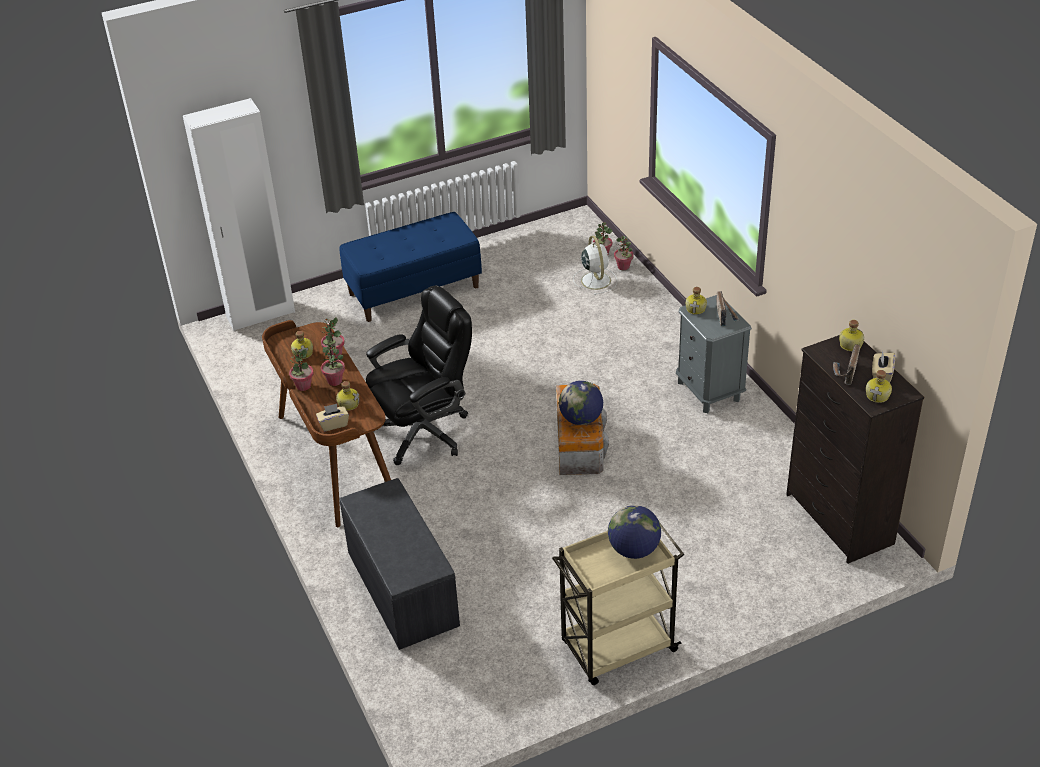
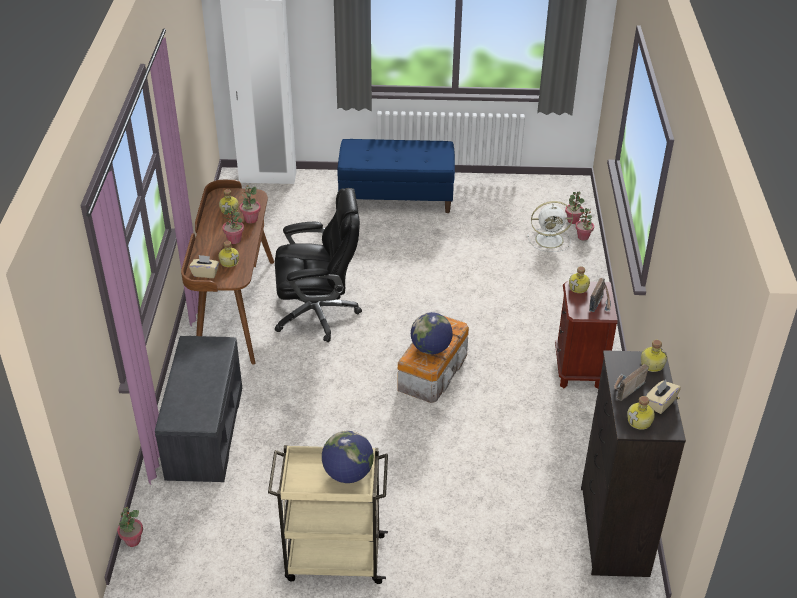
camera: 25 degrees right, 0 degrees up
(303, 386) = (208, 235): potted plant -> potted plant (132, 540)
(595, 280) = (550, 240): white fan -> white fan turned 75 degrees clockwise
(709, 391) = (579, 369): grey nightstand -> brown nightstand

